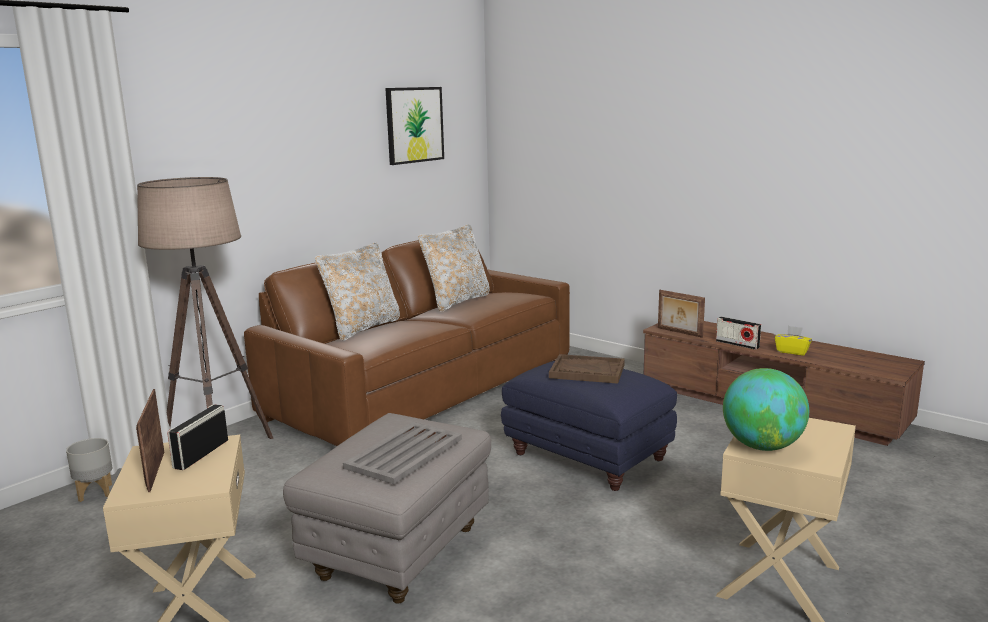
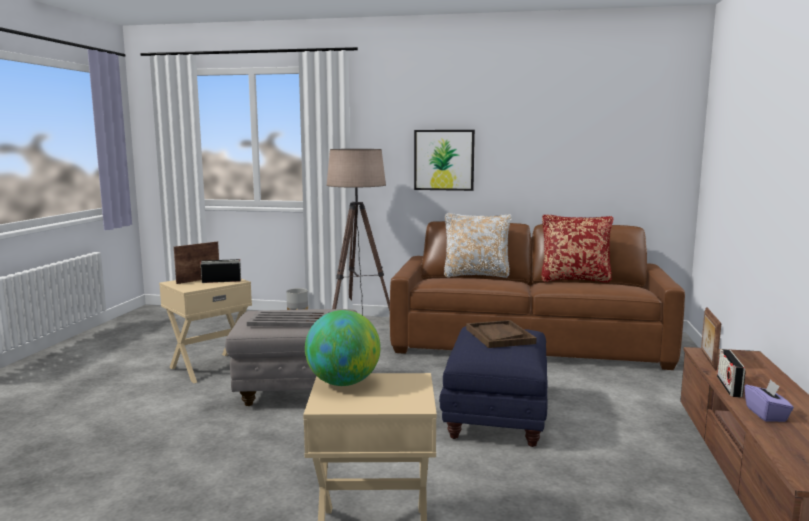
camera: 60 degrees right, 5 degrees down
(414, 125) = (600, 127): picture -> picture (444, 160)
(457, 302) = (575, 280): white pillow -> red pillow
(792, 351) = (766, 414): yellow tissue box -> purple tissue box

